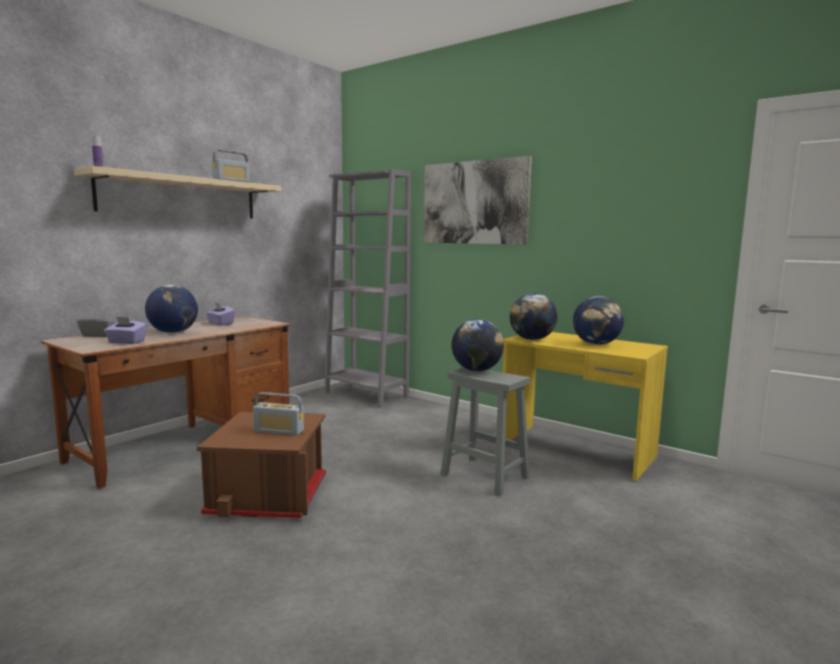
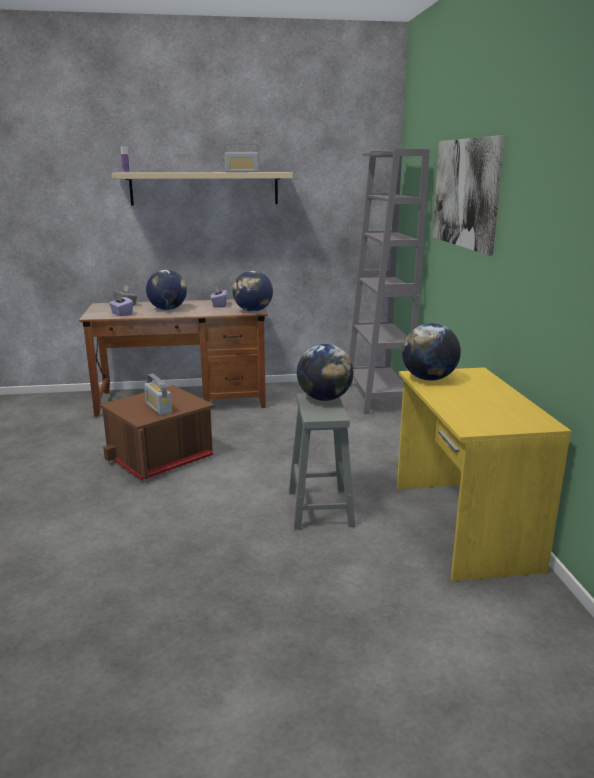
camera: 45 degrees right, 10 degrees up
(596, 344) = (479, 403): globe -> globe (253, 311)

